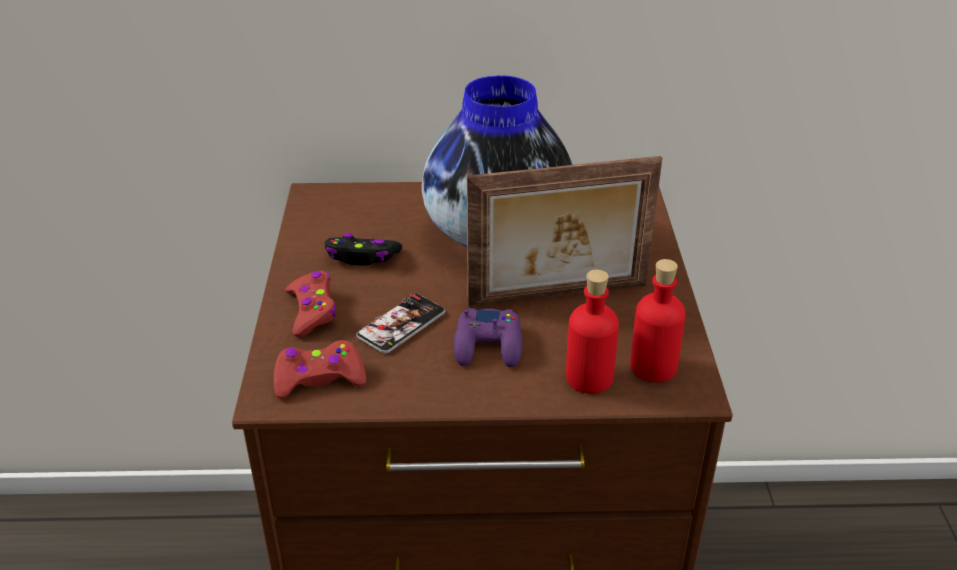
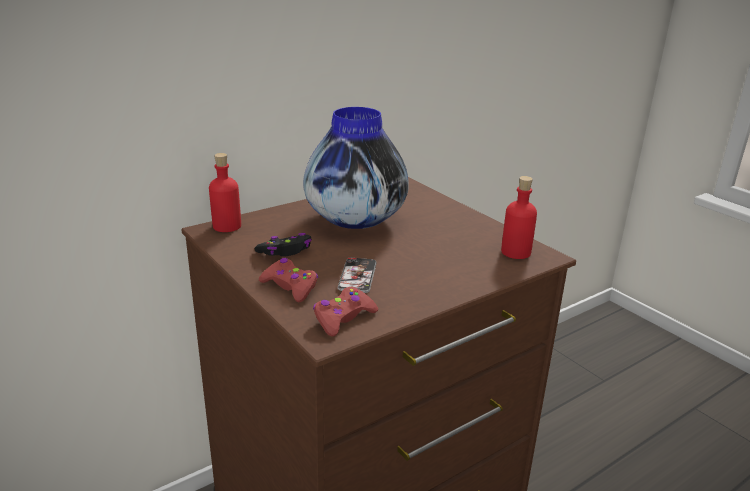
camera: 35 degrees left, 10 degrees down
(489, 346) = (421, 270): purple game controller -> none
(559, 297) = (427, 237): picture frame -> none
(589, 378) = (492, 267): red bottle -> red bottle (227, 226)

